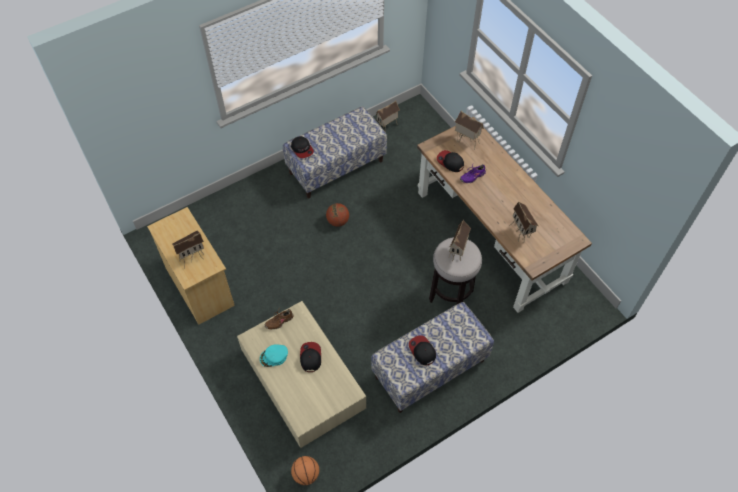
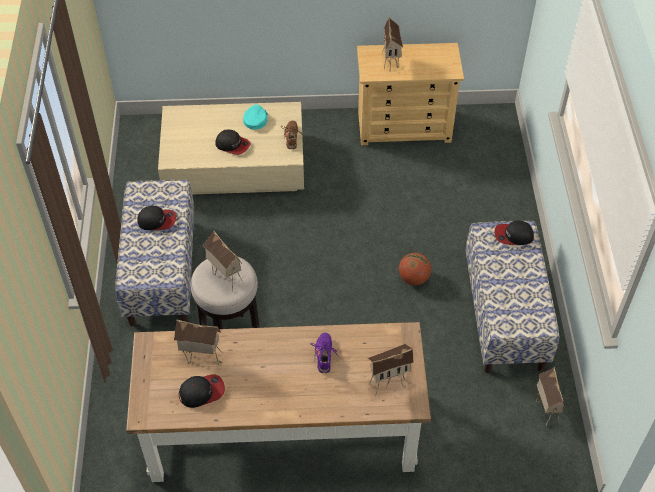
camera: 120 degrees right, 5 degrees down
(306, 474) = (143, 131): basketball -> none
(450, 162) = (365, 343): cap -> cap (202, 392)

